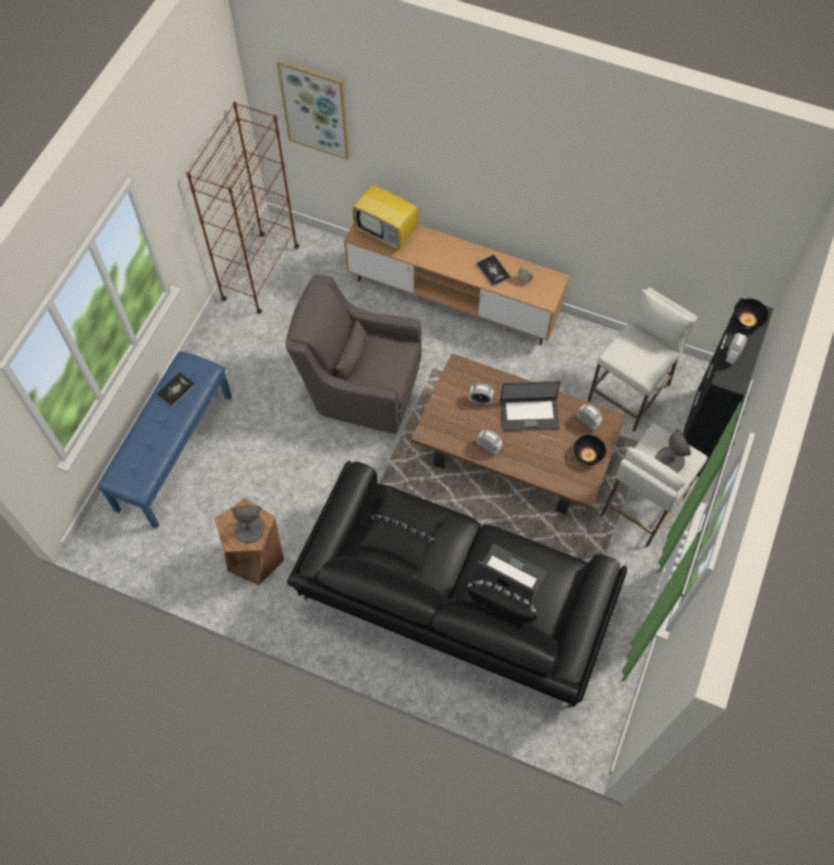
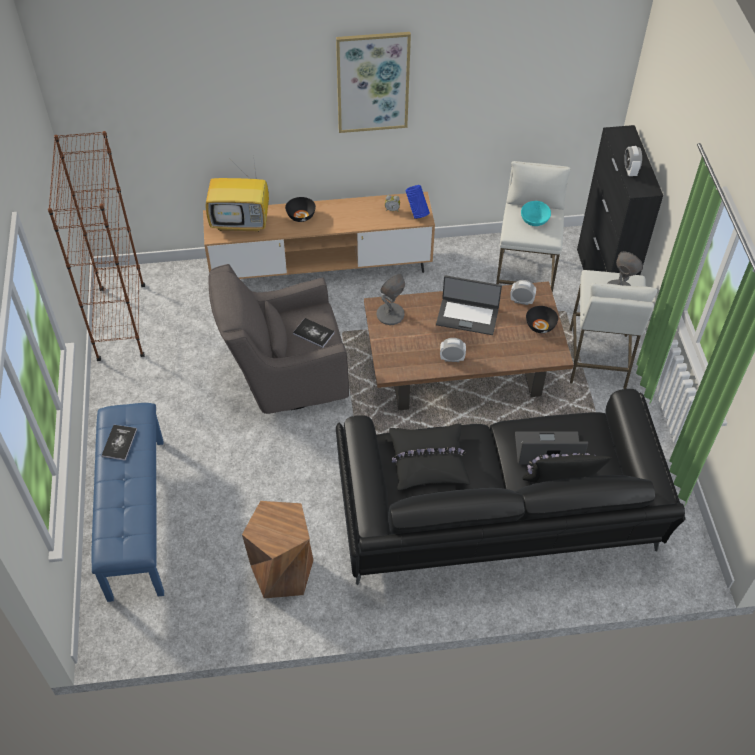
camera: 30 degrees left, 10 degrees down
(249, 529) = (284, 526): grey table lamp -> grey table lamp (390, 314)
(315, 109) = (136, 118): picture -> picture (372, 82)
(480, 400) = (417, 325): alarm clock -> none
(493, 271) = (359, 214): book -> book (313, 333)
(529, 413) = (467, 316): laptop -> laptop turned 45 degrees clockwise
(544, 293) = (417, 213): none -> blue vase
(641, 351) = (534, 220): none -> turquoise bowl
(747, 320) = (621, 141): black bowl -> black bowl (300, 216)

